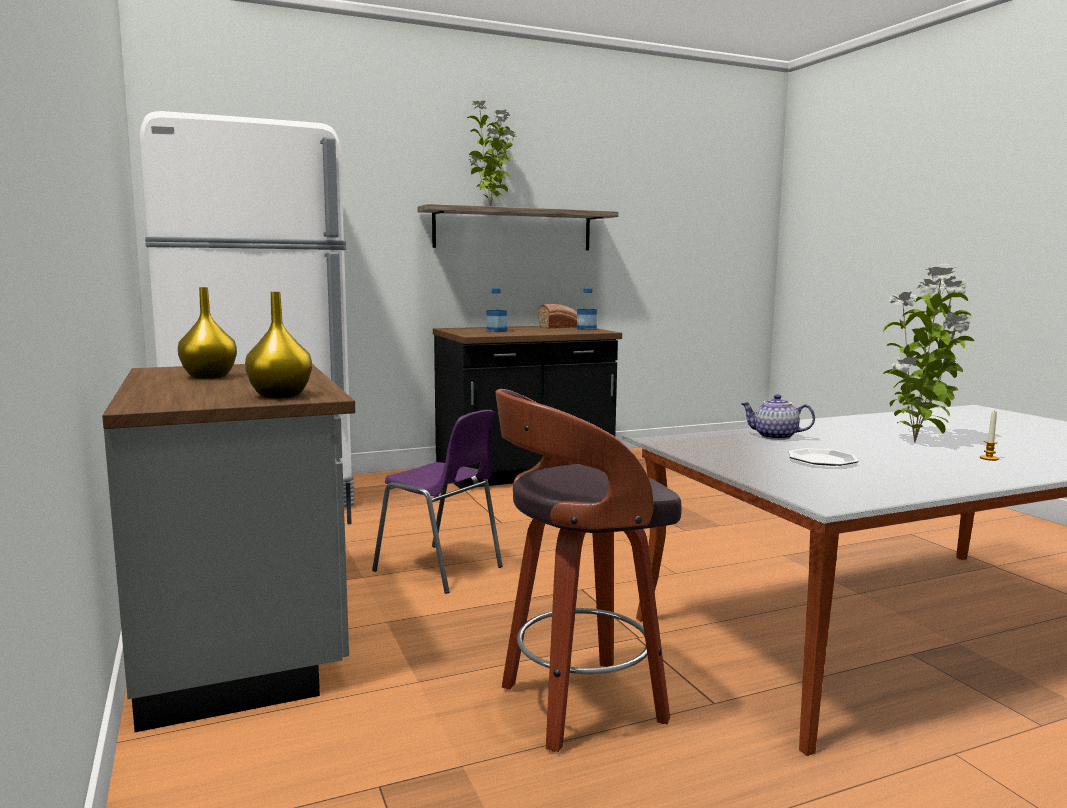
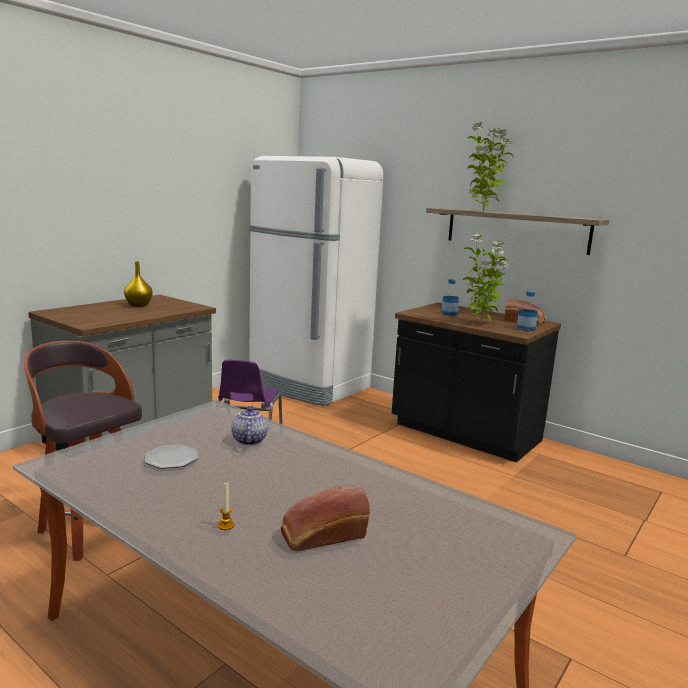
camera: 60 degrees right, 5 degrees up
(280, 396) = (85, 320): yellow vase -> none
(917, 442) = (276, 494): potted plant -> potted plant (481, 324)
(1000, 441) = (322, 536): none -> bread

